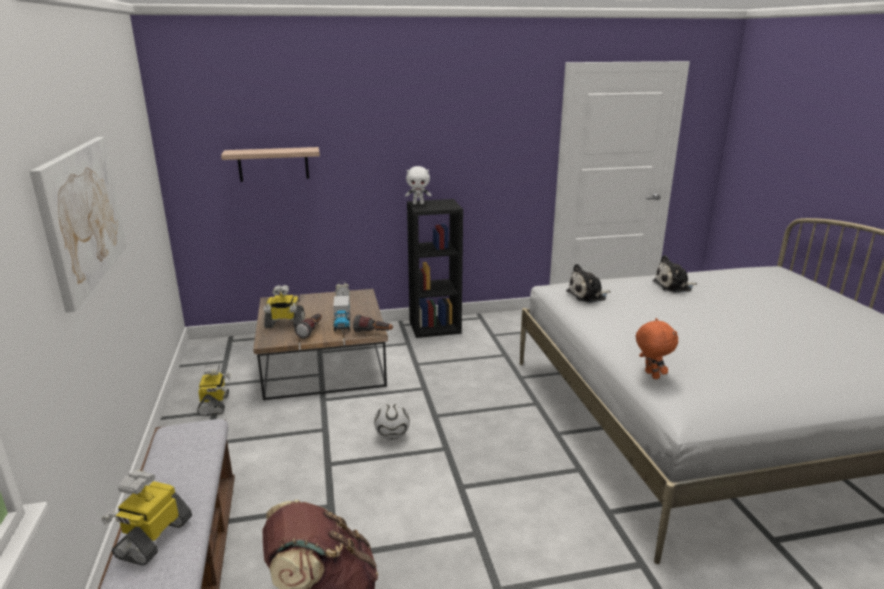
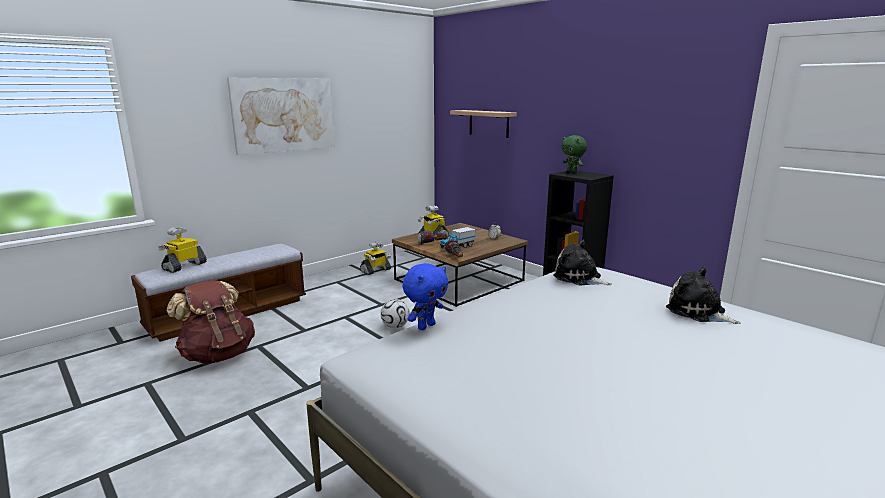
camera: 60 degrees right, 5 degrees down
(153, 537) = (184, 266): toy robot -> toy robot turned 45 degrees counterclockwise
(418, 204) = (572, 172): white plush toy -> green plush toy
(650, 375) = (426, 326): orange plush toy -> blue plush toy

